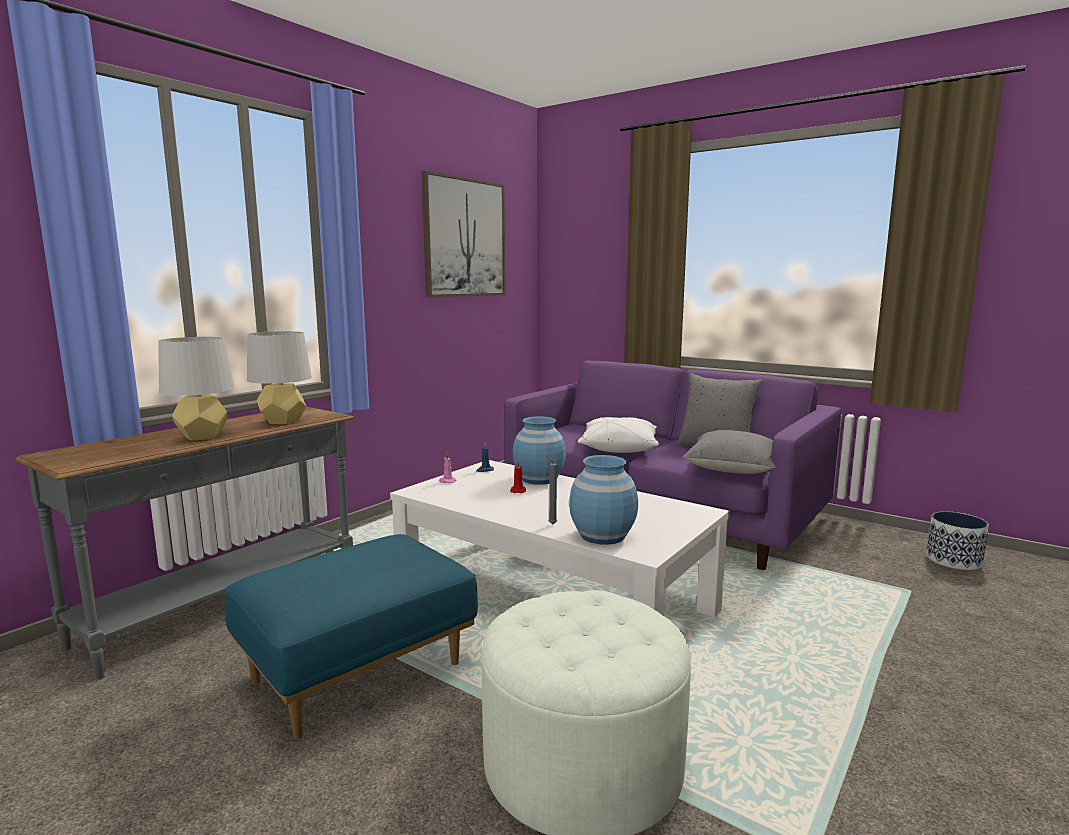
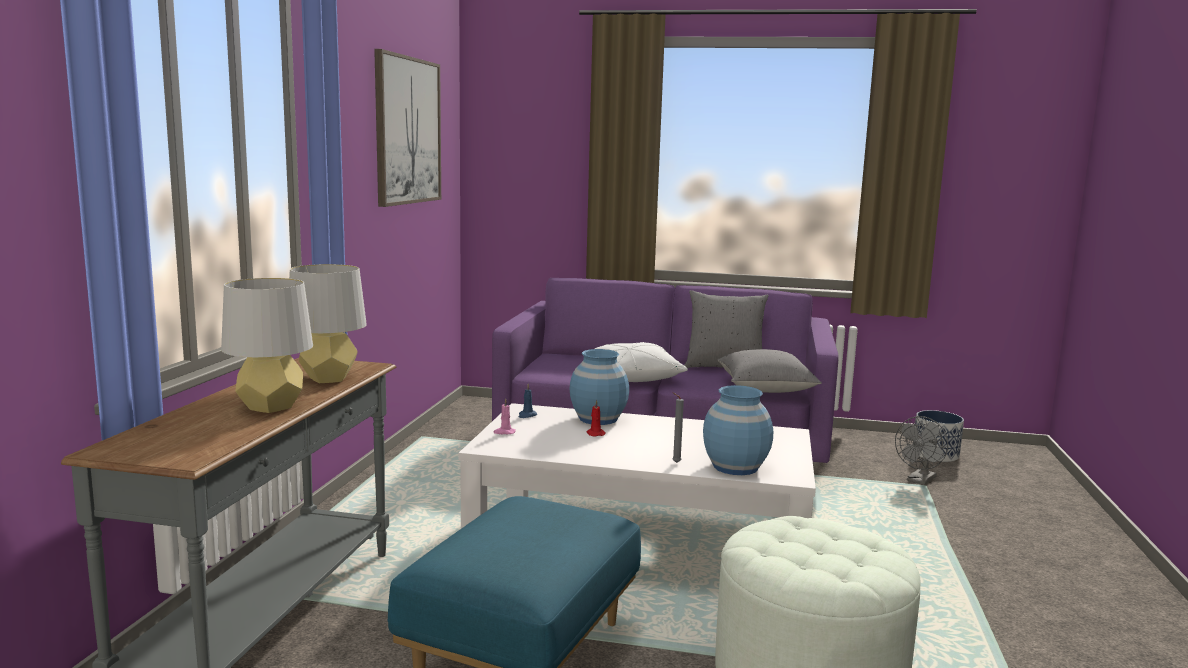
camera: 25 degrees left, 0 degrees up
(908, 584) = (919, 481): none -> grey fan

